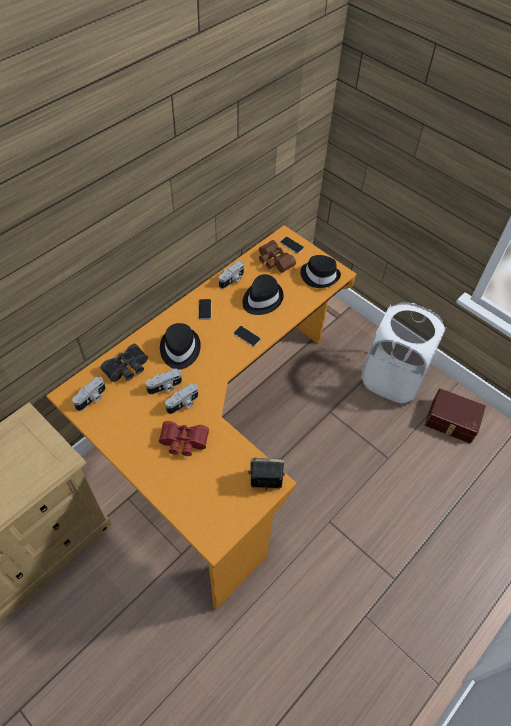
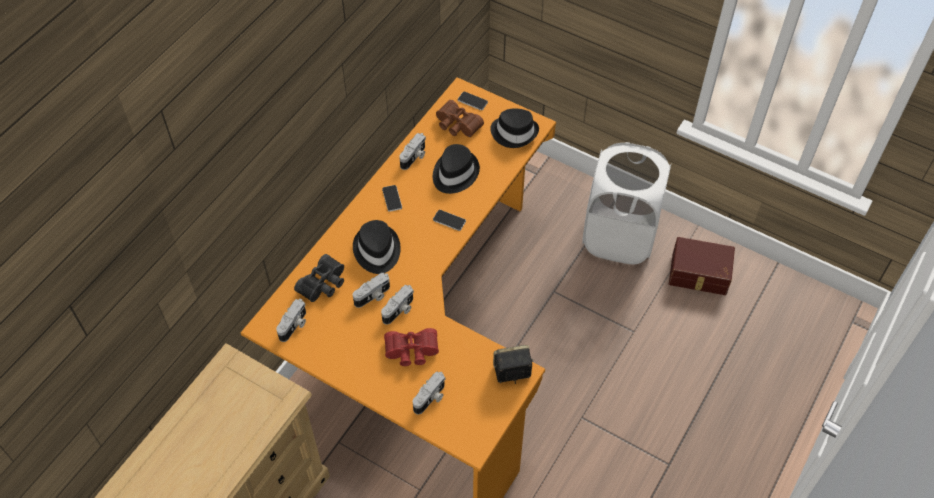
camera: 10 degrees left, 0 degrees up
(188, 488) = (430, 398): none -> camera

